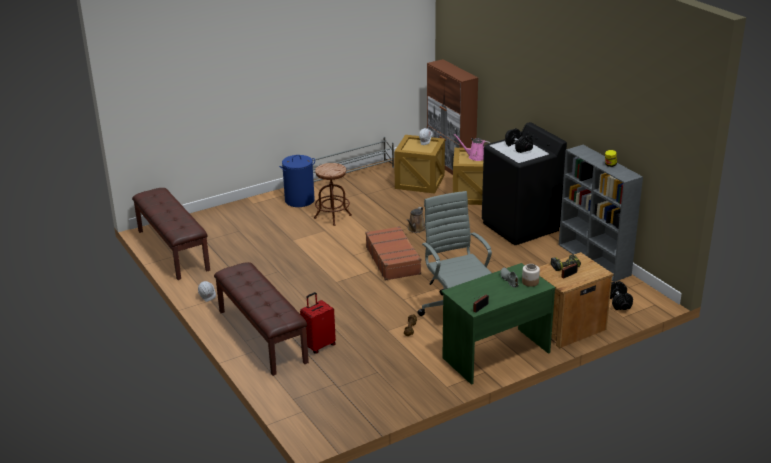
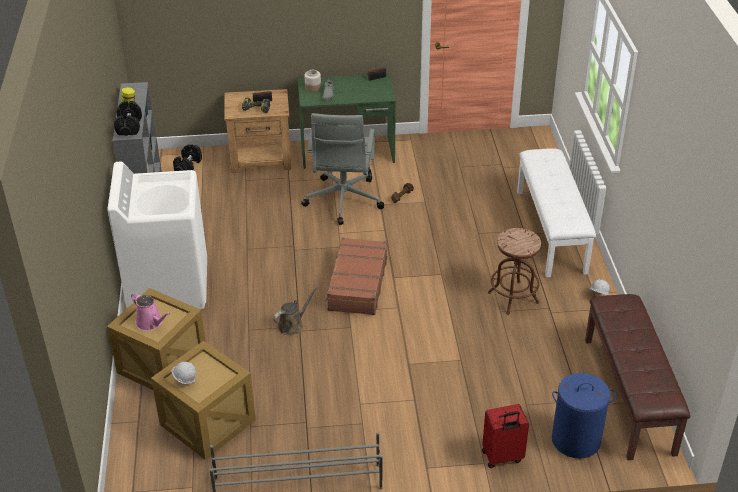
camera: 155 degrees left, 10 degrees up
(261, 336) = (551, 231): brown bench -> white bench
(300, 200) = (409, 444): blue laundry basket -> blue laundry basket (575, 440)
(319, 345) = (499, 205): red suitcase -> red suitcase (502, 457)
(332, 217) = (382, 387): brown stool -> brown stool (513, 297)
(450, 166) = (129, 445): brown cabinet -> none
(518, 147) = (159, 197): black dumbbell -> black dumbbell (129, 126)
(521, 227) = (168, 286): black washing machine -> white washing machine

